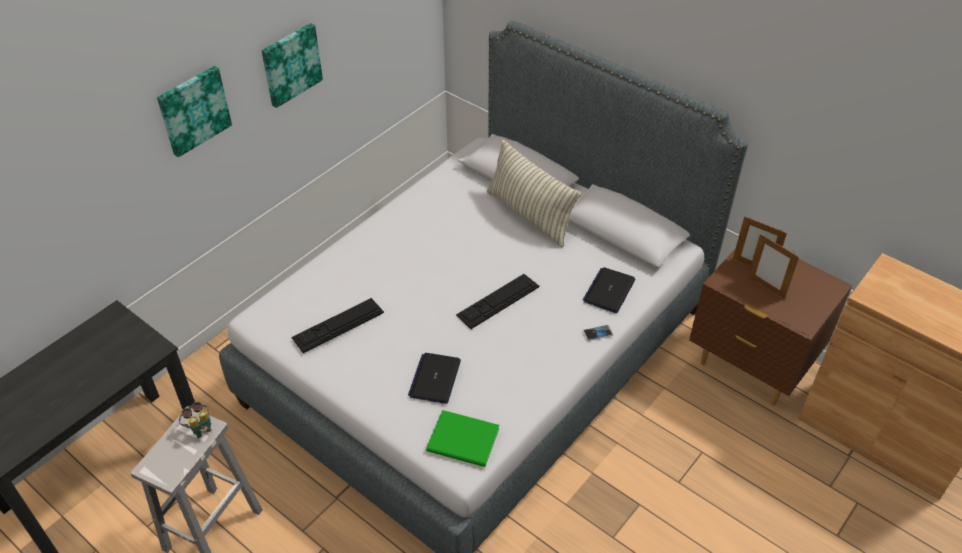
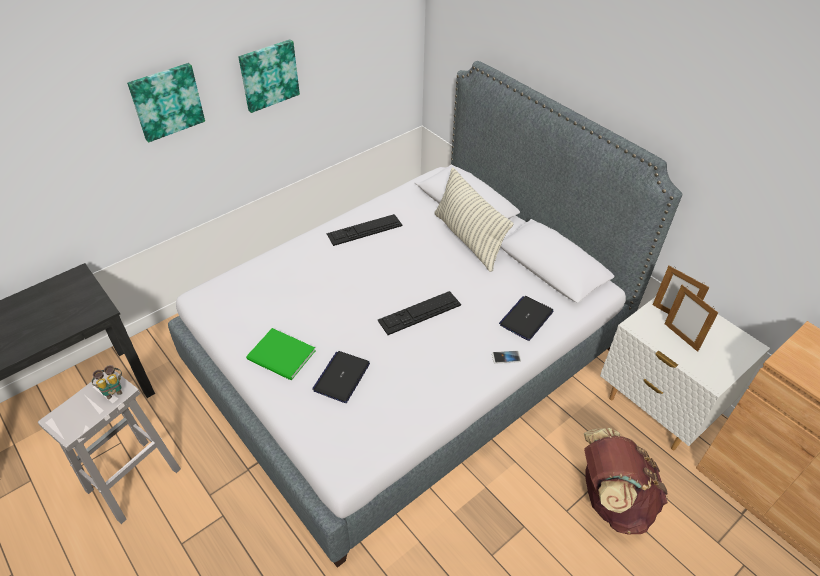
camera: 10 degrees right, 0 degrees up
(338, 325) = (268, 313): keyboard -> keyboard (364, 229)
(464, 442) = (352, 444): green book -> green book (282, 357)
(721, 464) = (611, 500): none -> brown backpack
(750, 366) = (656, 409): brown nightstand -> white nightstand

